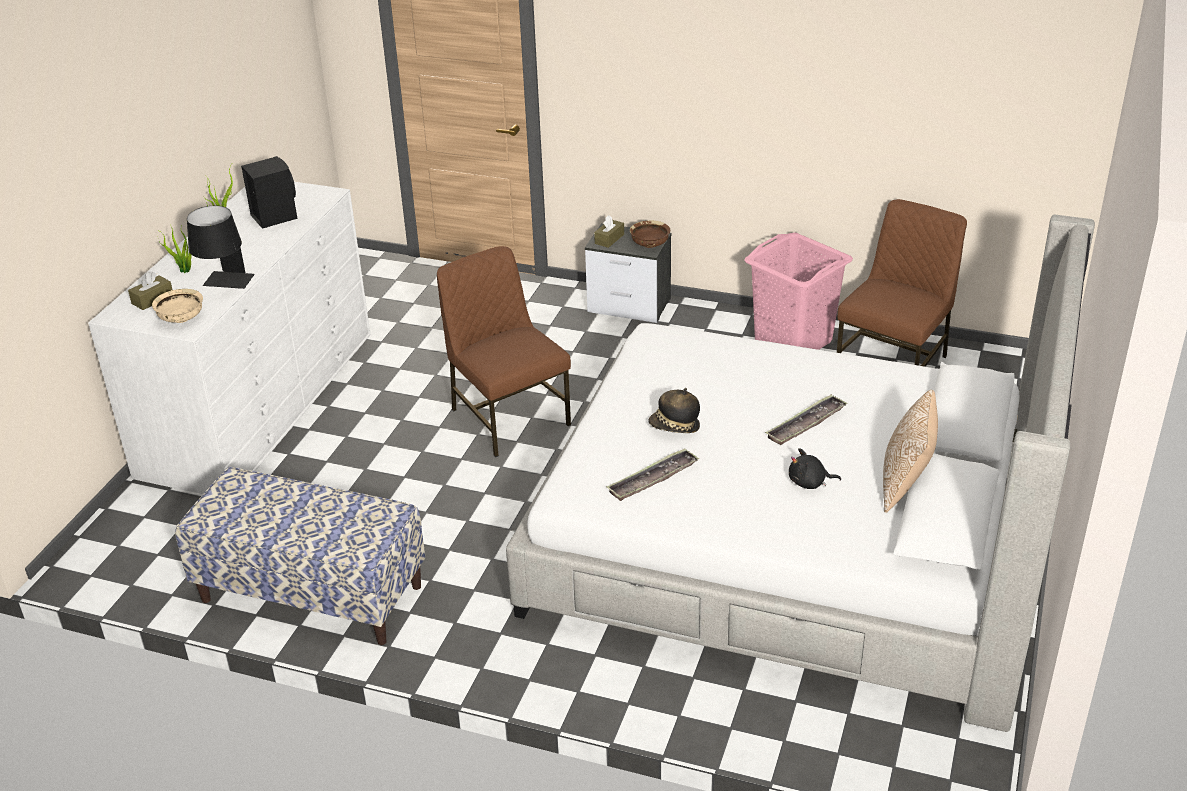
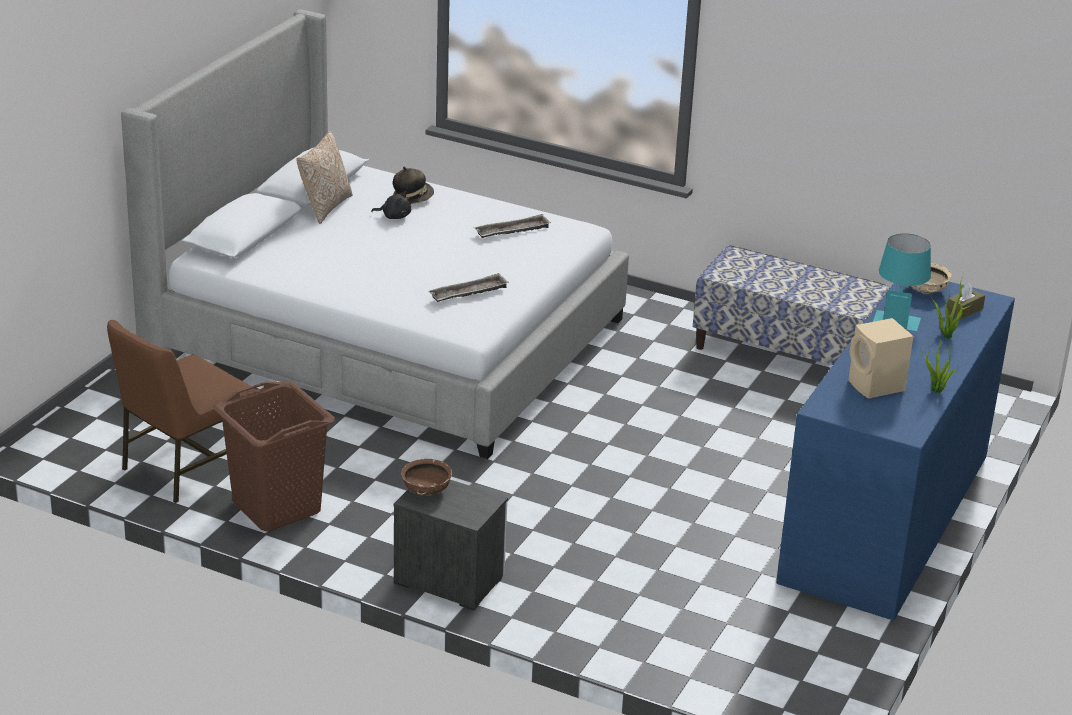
camera: 175 degrees left, 5 degrees down
(225, 285) = (897, 316): black table lamp -> turquoise table lamp
(259, 402) = (885, 517): white dresser -> blue dresser
(274, 216) = (876, 386): black speaker -> beige speaker
(508, 416) = (614, 467): brown chair -> none
(609, 239) = (474, 504): brown tissue box -> none
(674, 427) = (482, 259): hat -> hat (412, 198)
(793, 342) = (277, 506): pink laundry basket -> brown laundry basket
(806, 424) = (374, 248): tray -> tray (468, 293)

